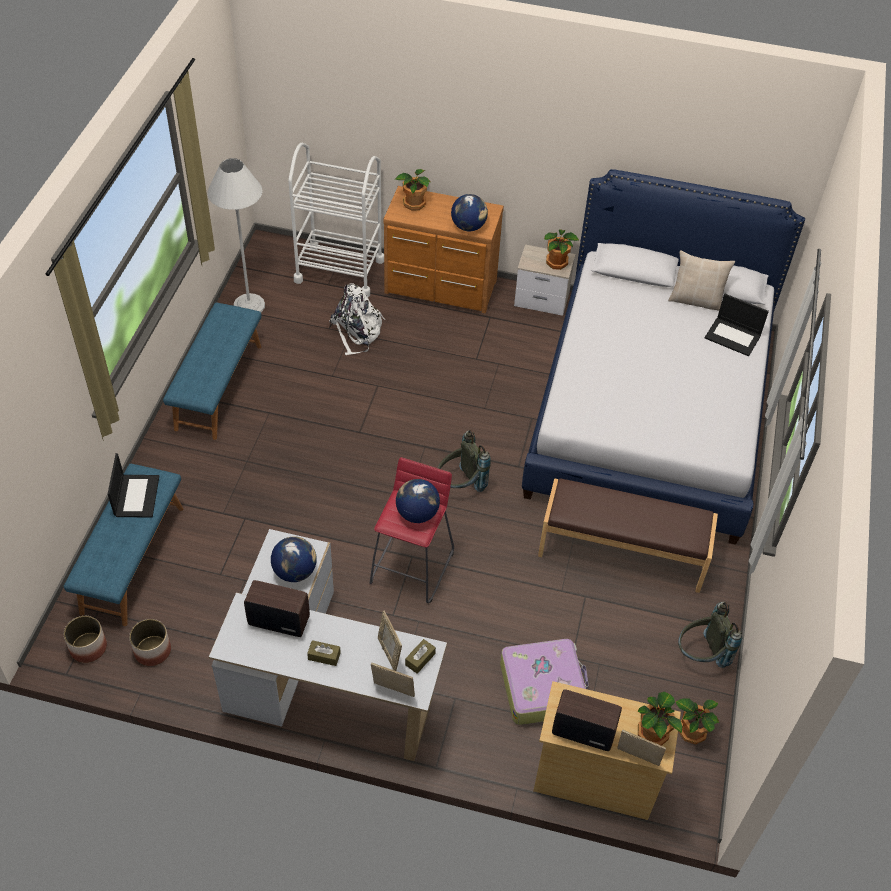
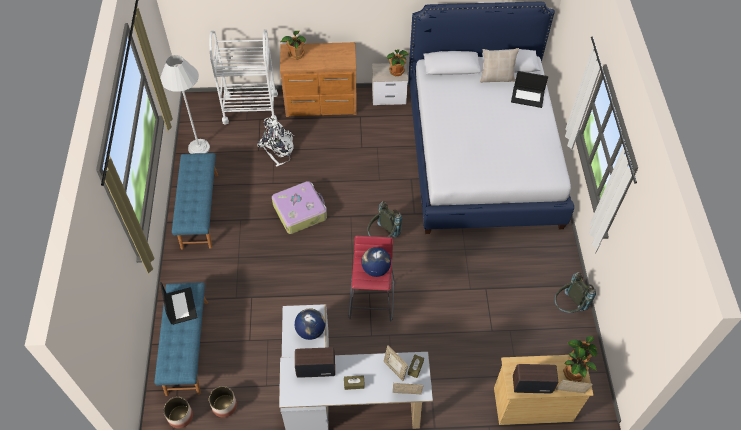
camera: 15 degrees left, 5 degrees up
(468, 226) = (338, 62): globe -> none
(543, 687) = (481, 355): suitcase -> suitcase (300, 211)
(622, 551) = (497, 253): brown bench -> none

